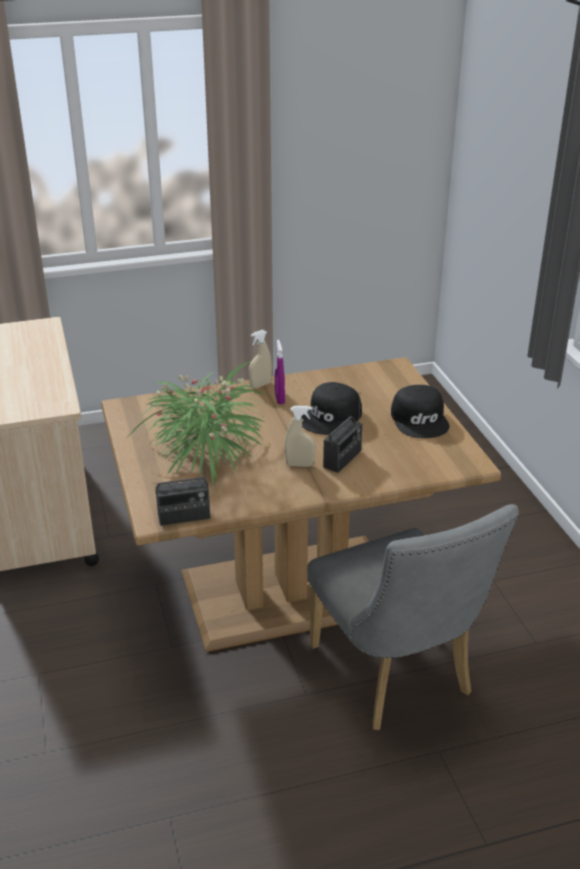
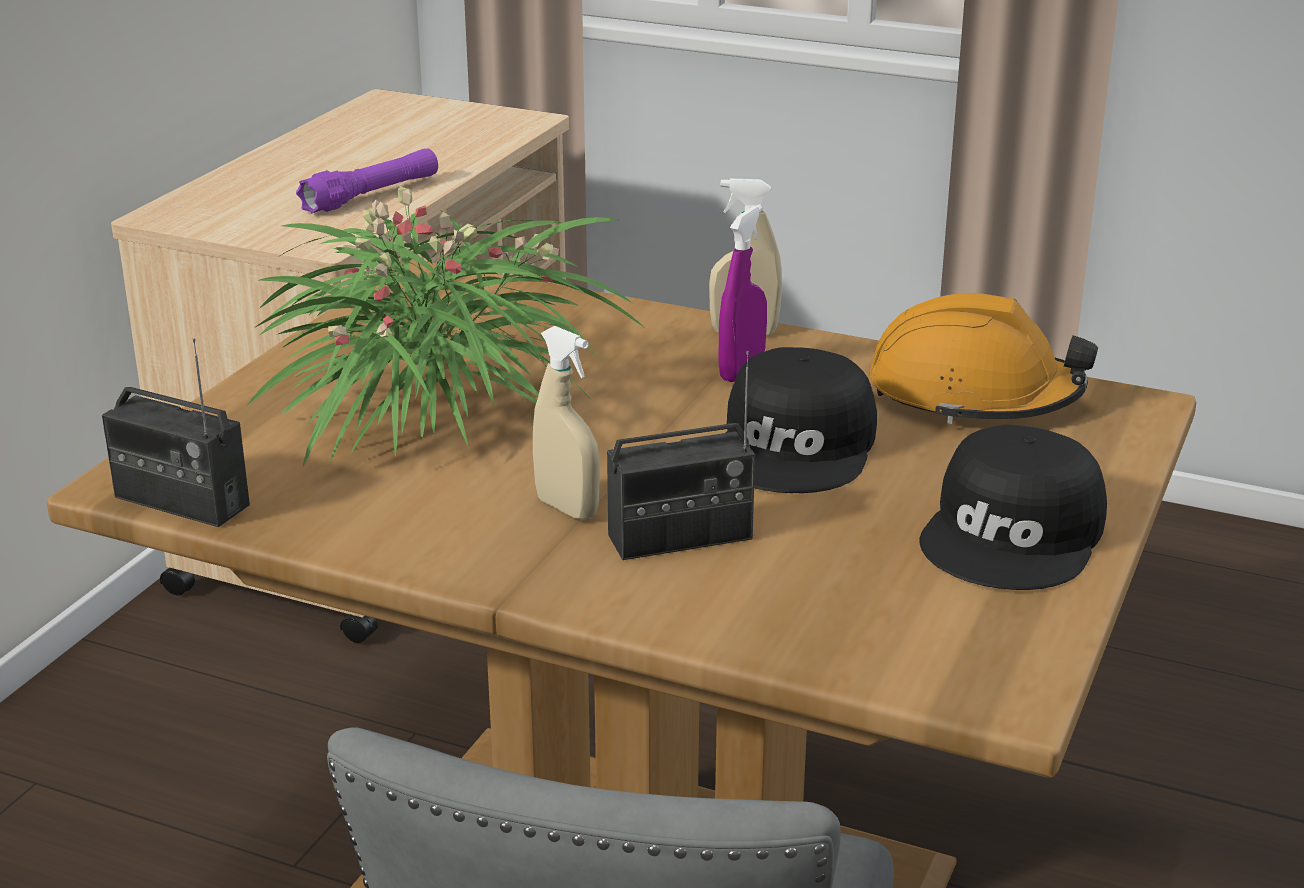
camera: 40 degrees right, 5 degrees down
(43, 379) = (371, 195): none -> purple flashlight
(331, 417) = (798, 447): black cap -> black cap turned 60 degrees counterclockwise
(353, 380) = (973, 395): none -> orange hard hat

